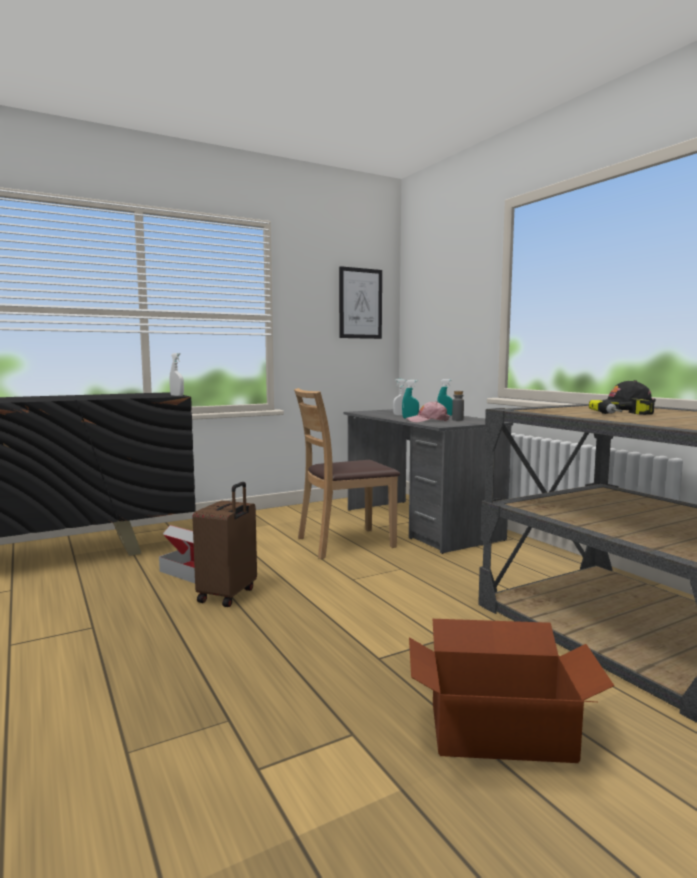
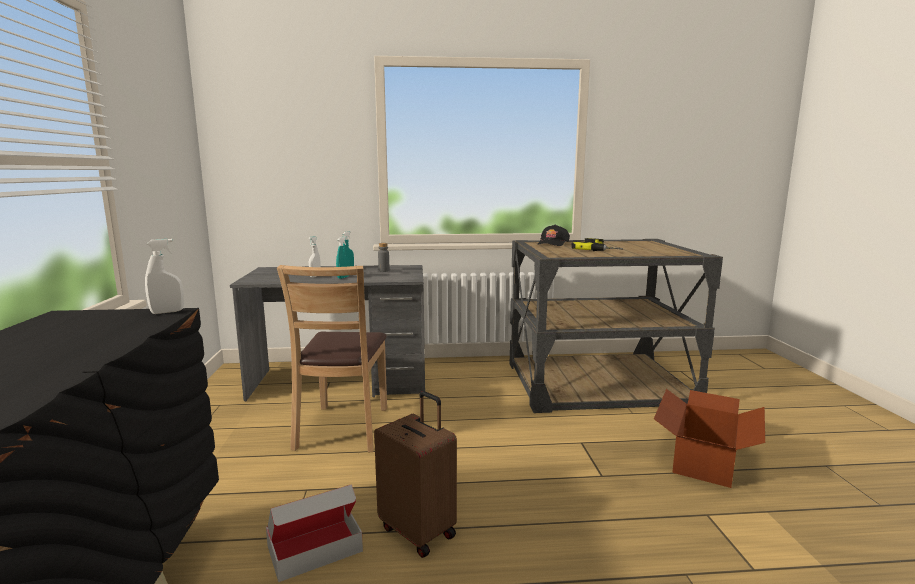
camera: 65 degrees left, 5 degrees up
(360, 303) = (175, 140): picture -> none
(427, 420) = (372, 277): pink cap -> none

